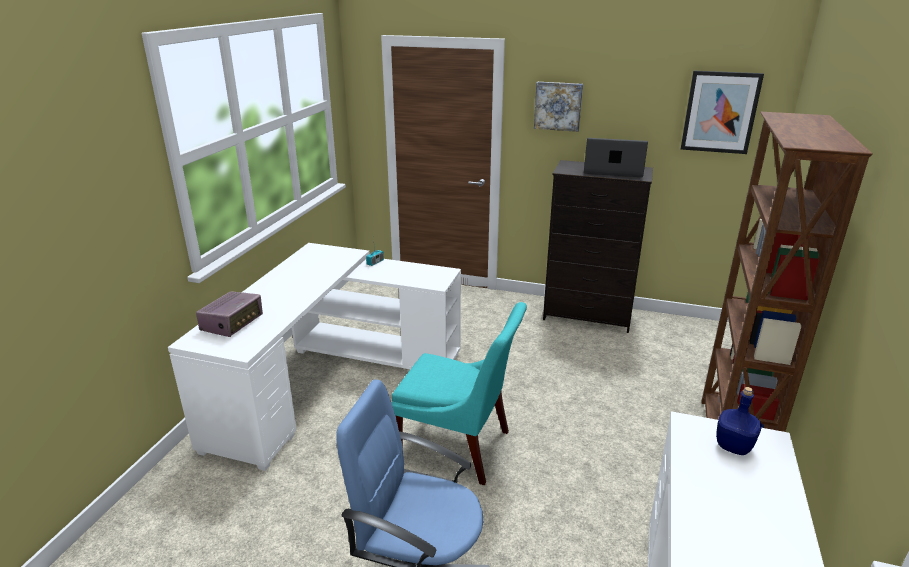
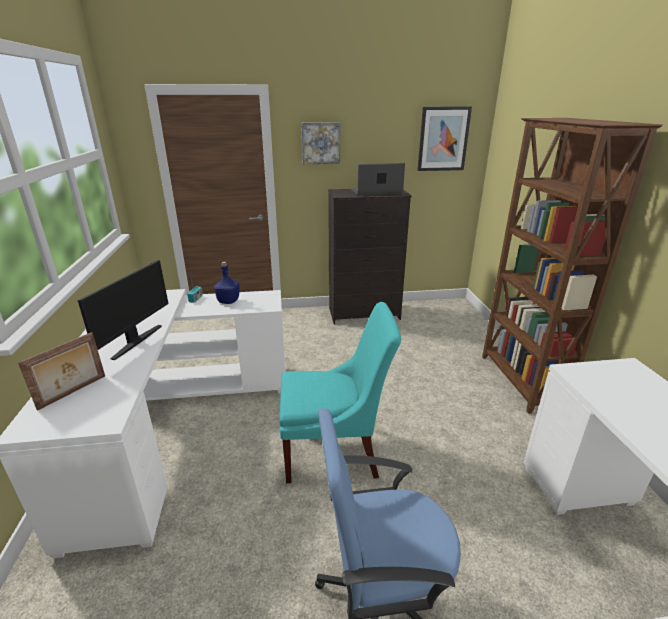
camera: 25 degrees left, 0 degrees up
(232, 323) = (73, 392): radio -> picture frame
(298, 292) = (136, 341): none -> monitor
(734, 446) = (617, 379): blue bottle -> blue bottle (229, 301)

